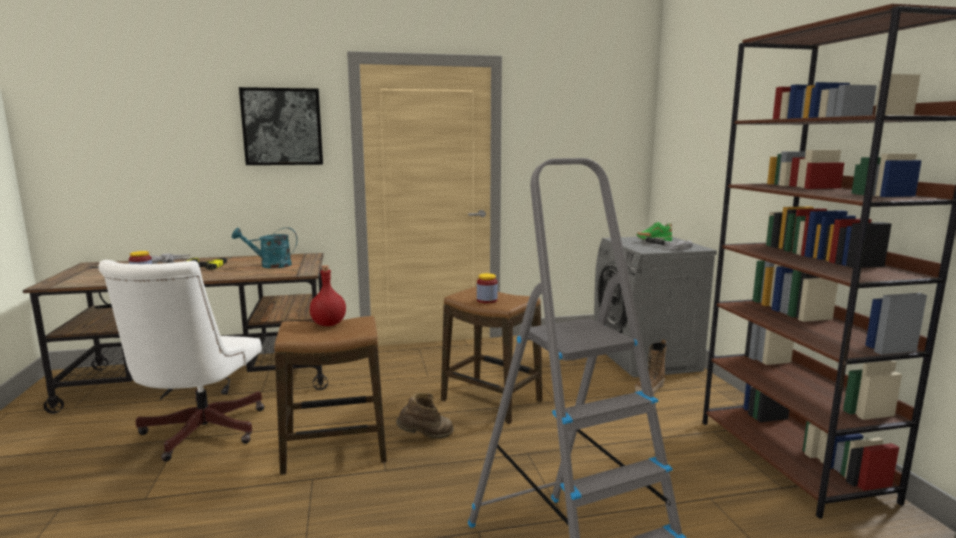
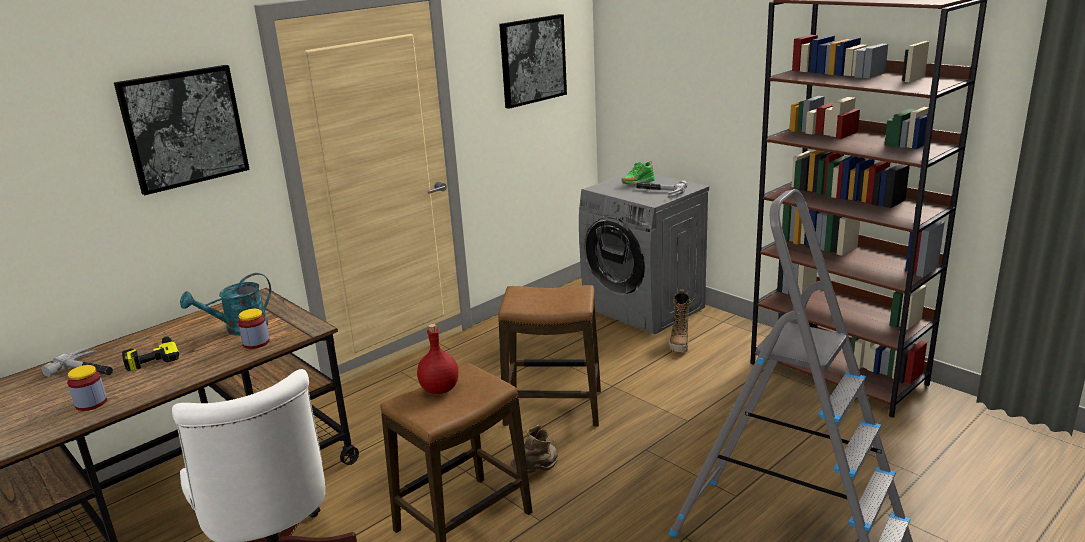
camera: 30 degrees left, 10 degrees up
(487, 300) = (549, 304): jar -> jar (256, 343)
(586, 129) = (532, 60): none -> picture

